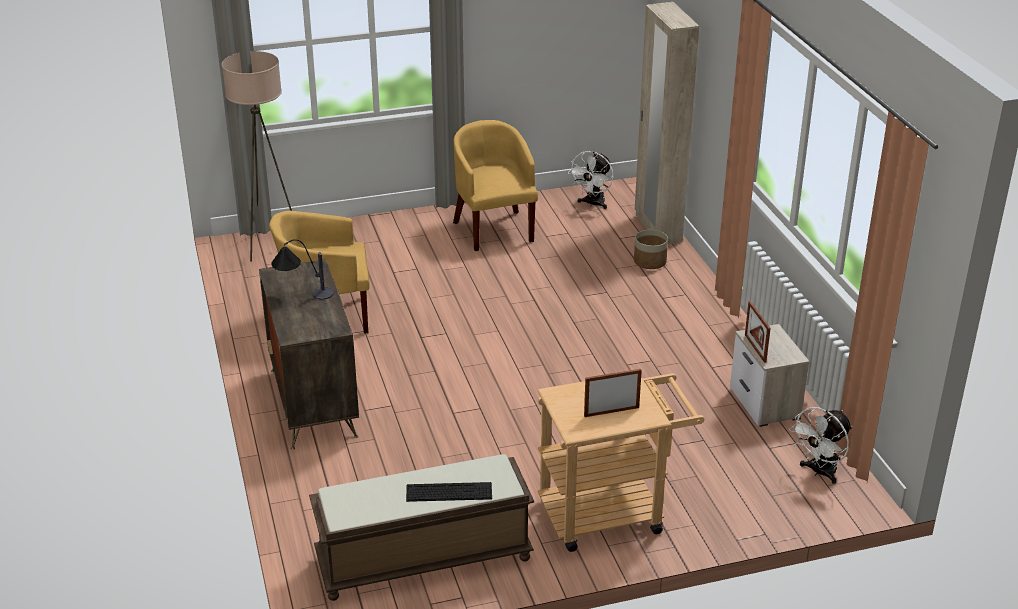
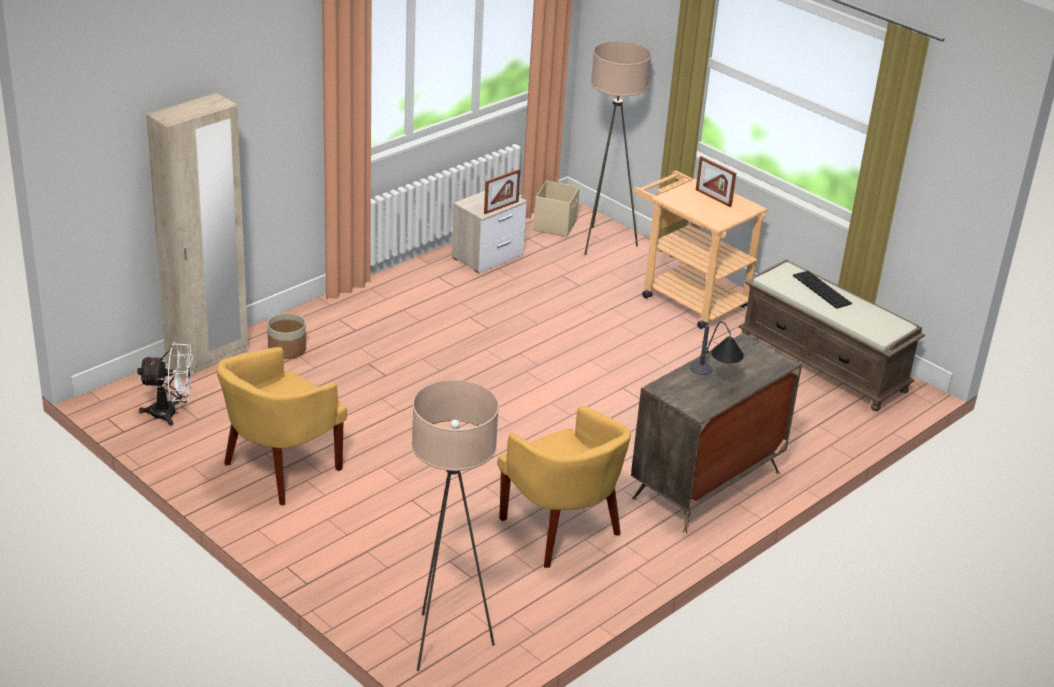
camera: 120 degrees left, 0 degrees up
(764, 495) = (604, 242): none -> beige floor lamp
(819, 472) = (555, 225): white fan -> beige storage box

